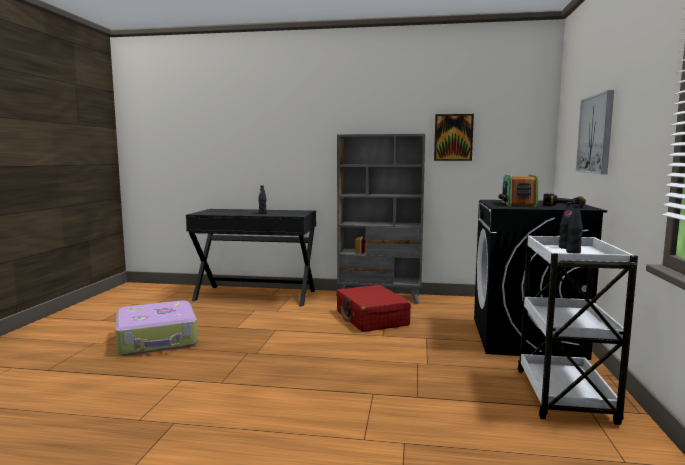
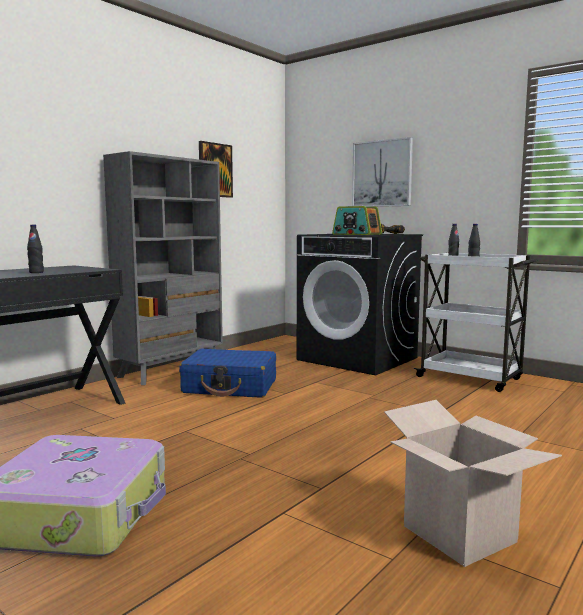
camera: 60 degrees left, 0 degrees up
(179, 436) = (459, 534): none -> cardboard box
(371, 318) = (230, 386): red suitcase -> blue suitcase

